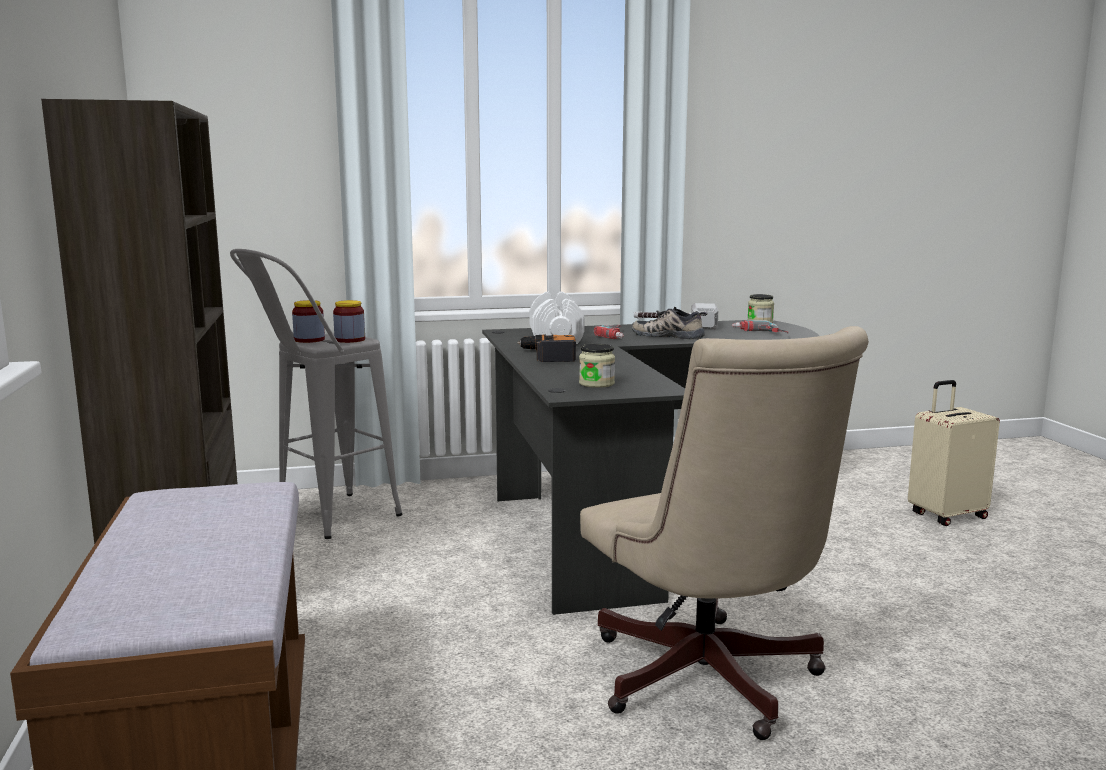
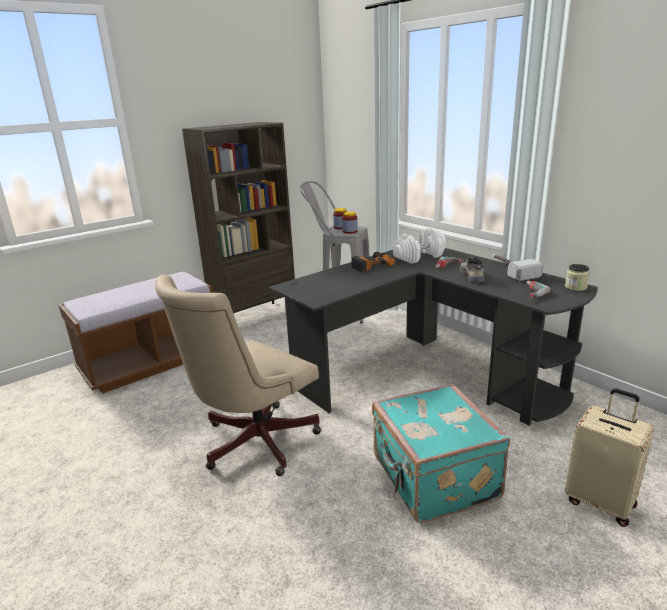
camera: 65 degrees right, 10 degrees up
(596, 384) = (315, 286): jar -> none
(876, 575) = (433, 479): none -> turquoise suitcase

